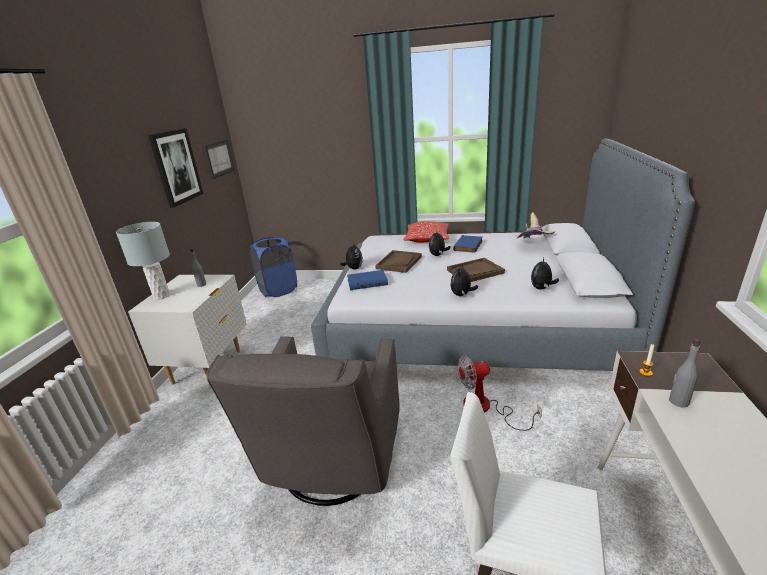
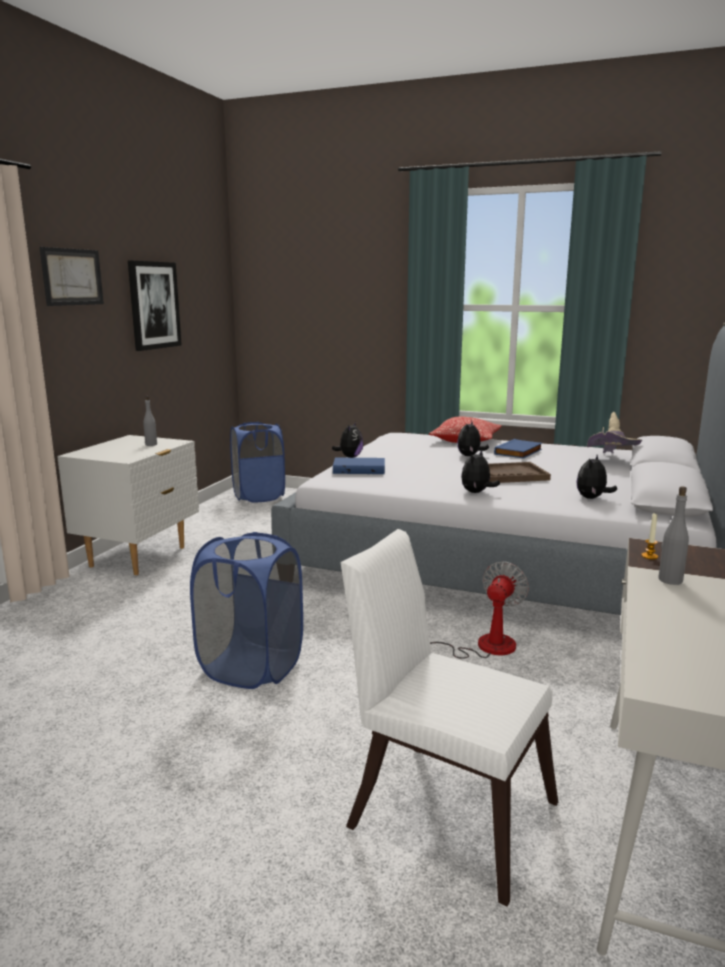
camera: 10 degrees right, 10 degrees down
(161, 296) = (100, 448): grey table lamp -> none
(219, 158) = (211, 310): picture -> picture (72, 277)
(332, 465) = (251, 667): grey armchair -> blue laundry basket
(399, 262) = (412, 457): brown tray -> none
(486, 408) = (482, 646): fan -> fan turned 120 degrees clockwise

